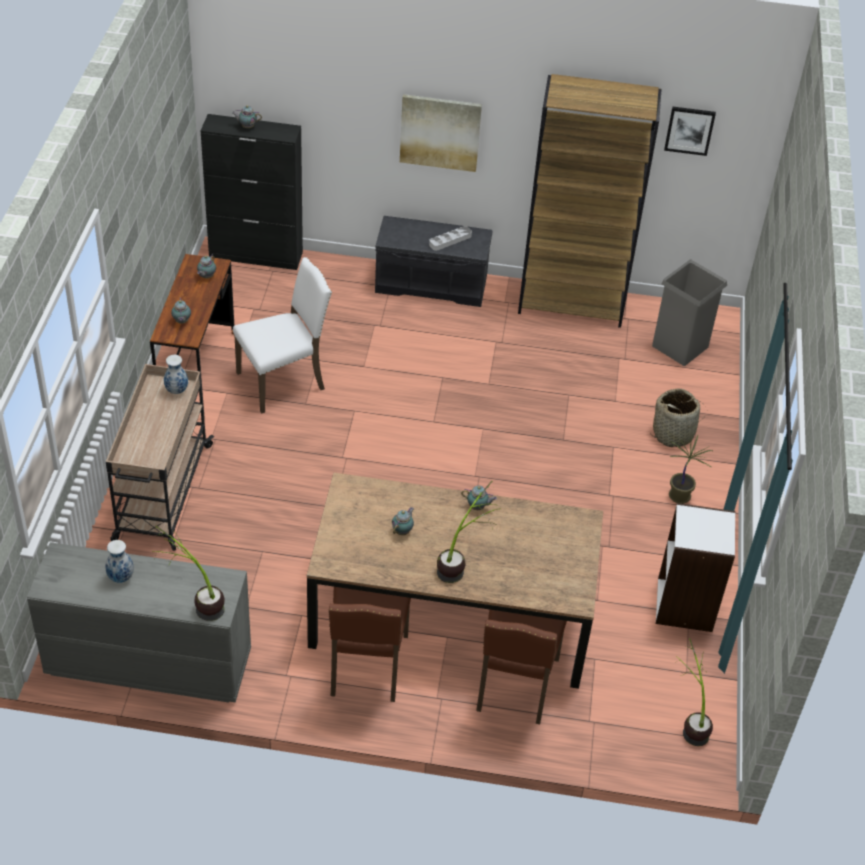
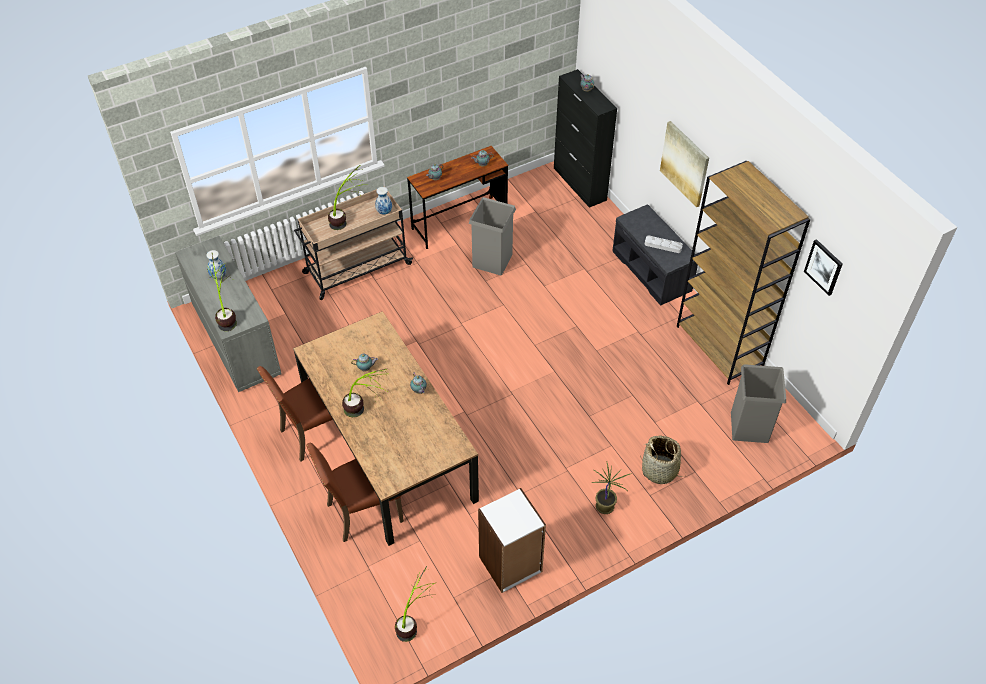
camera: 55 degrees right, 5 degrees up
(150, 426) = (347, 219): none -> potted plant
(283, 381) = (492, 260): white chair -> grey trash can

